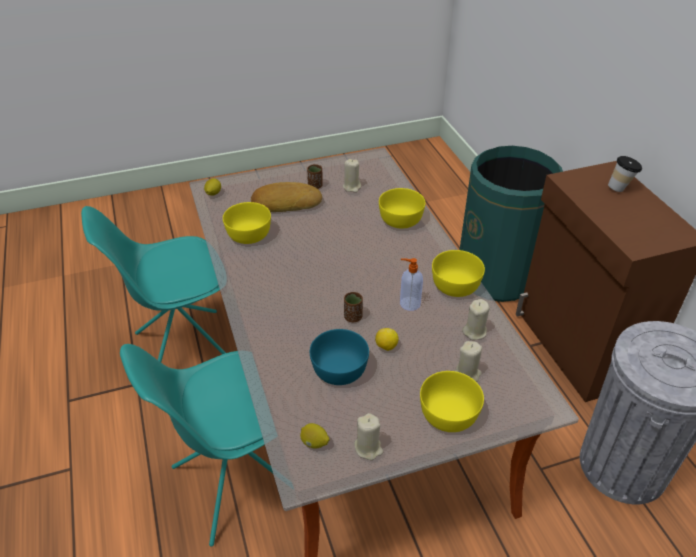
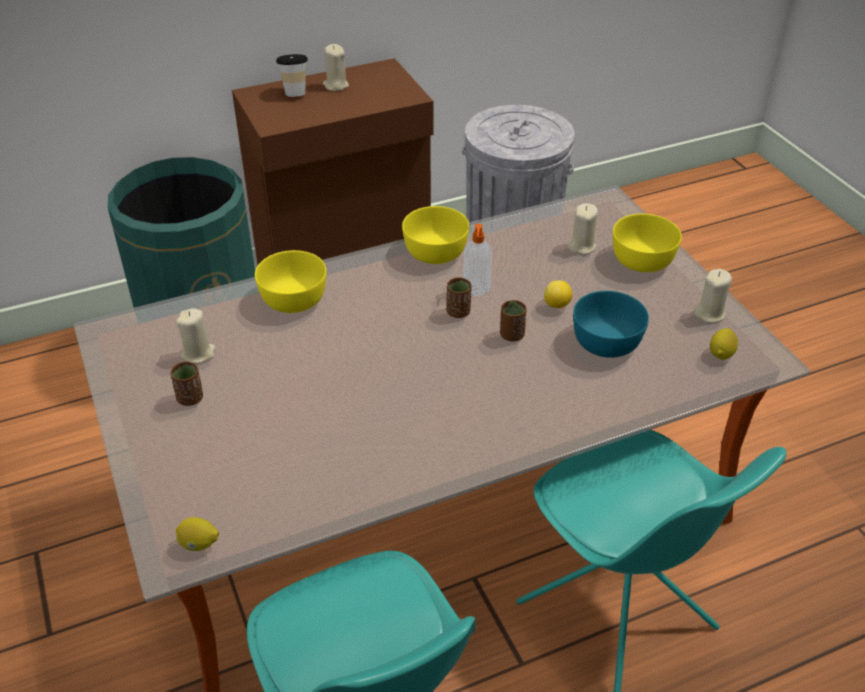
camera: 95 degrees left, 0 degrees up
(248, 234) = (332, 469): yellow bowl -> none
(286, 202) = (238, 431): bread -> none
(381, 292) = (458, 312): none -> brown cup
(474, 331) = (514, 239): beige candle -> beige candle (336, 85)

